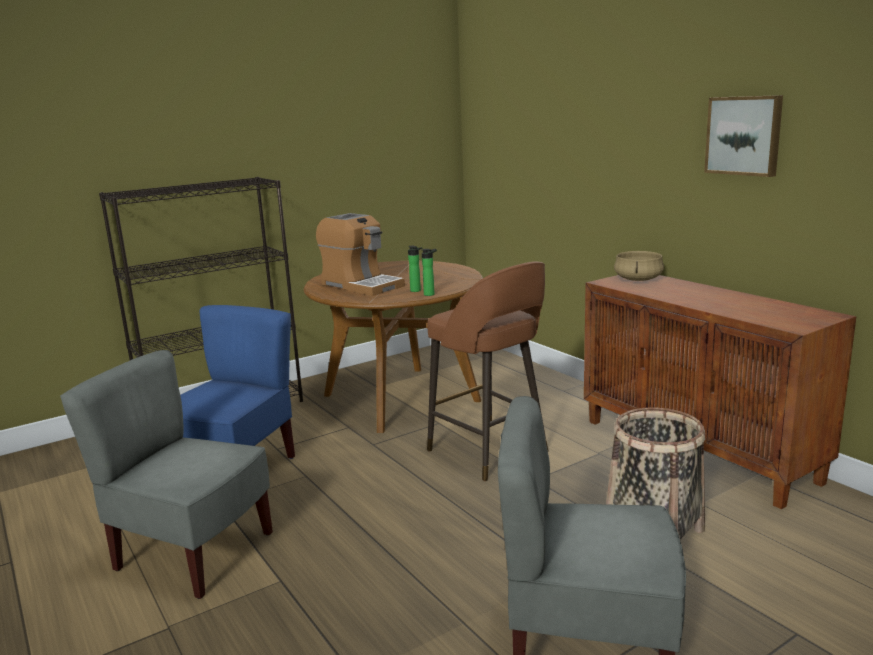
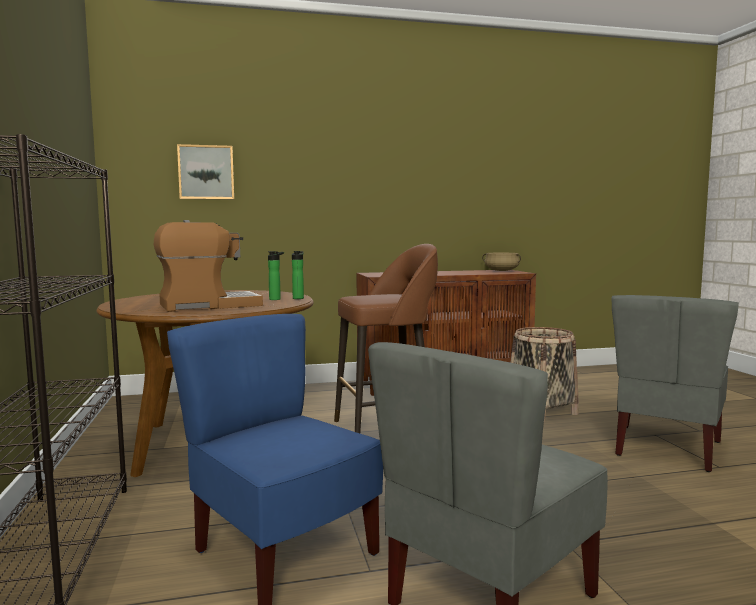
camera: 70 degrees left, 10 degrees down
(637, 279) = (382, 273): beige cooking pot -> beige cooking pot (501, 271)
(744, 135) = (433, 170): picture -> picture (206, 172)

